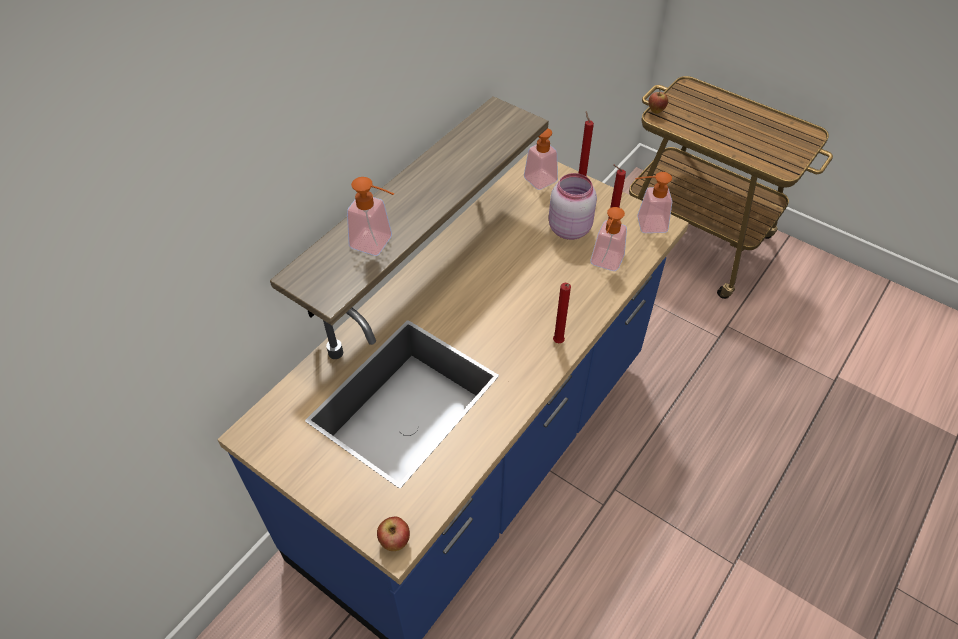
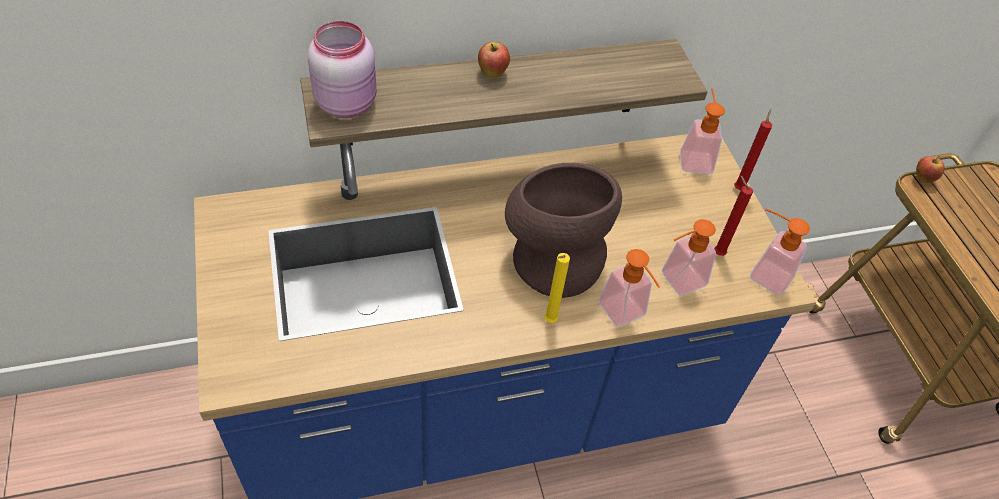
camera: 35 degrees right, 0 degrees up
(378, 244) = (417, 104): soap dispenser -> soap dispenser (626, 315)
(395, 542) = (228, 380): apple -> apple (492, 74)
(518, 301) = (552, 258): none -> brown vase
(558, 343) = (549, 322): red candle -> yellow candle
(569, 228) = (677, 225): pink jar -> pink jar (347, 103)

